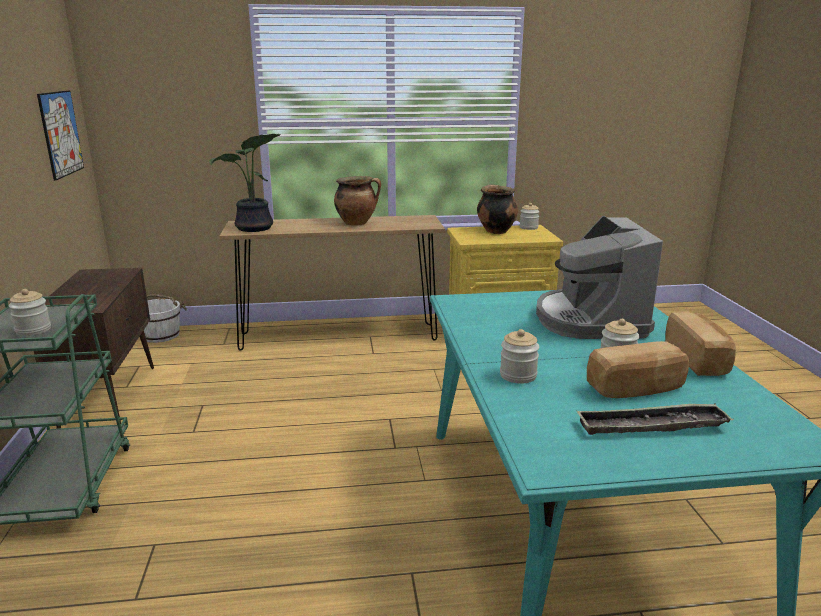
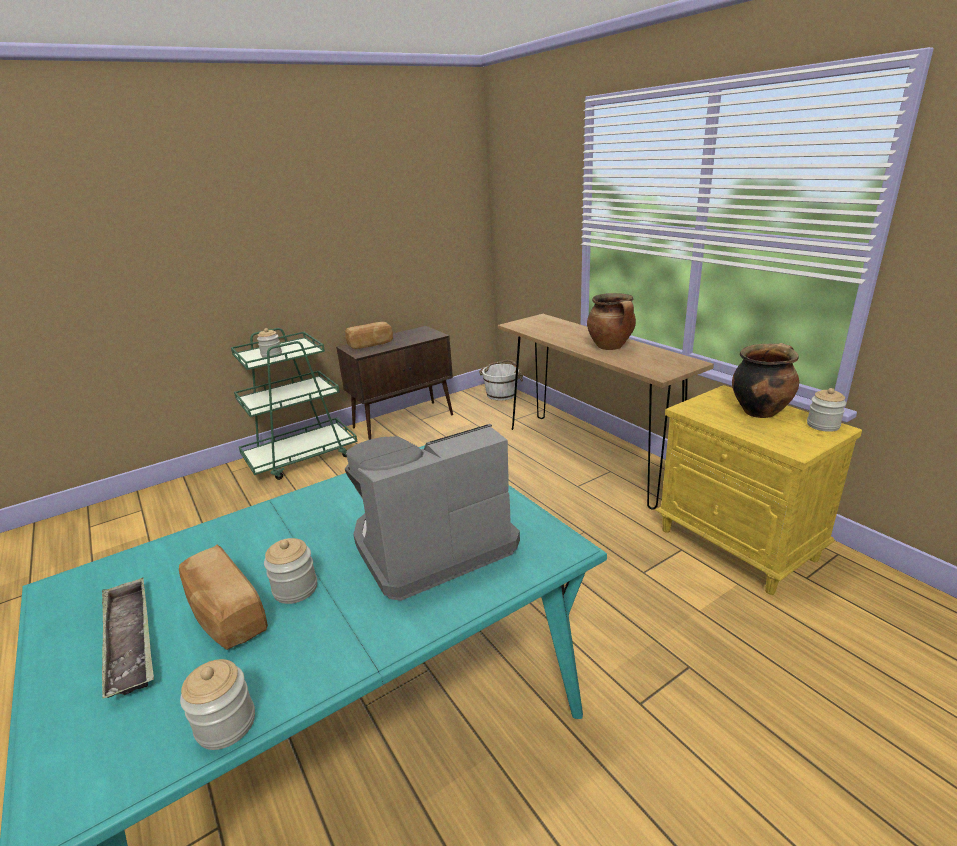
camera: 65 degrees right, 5 degrees up
(61, 133) = (439, 221): picture -> none
(254, 229) = (531, 326): potted plant -> none
(518, 375) = (246, 532): jar -> jar (226, 724)
(697, 359) = (332, 658): bread -> bread (371, 344)

